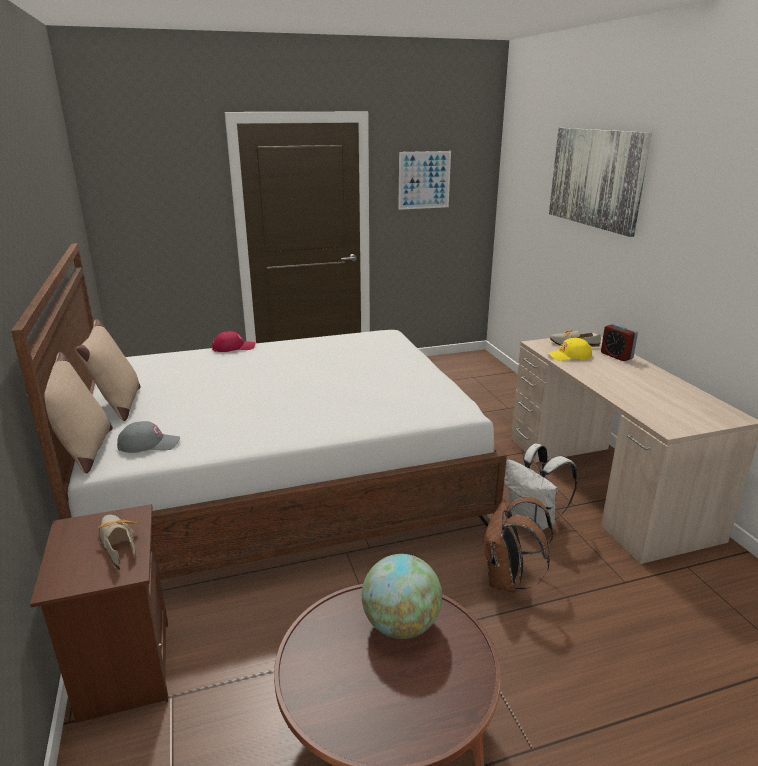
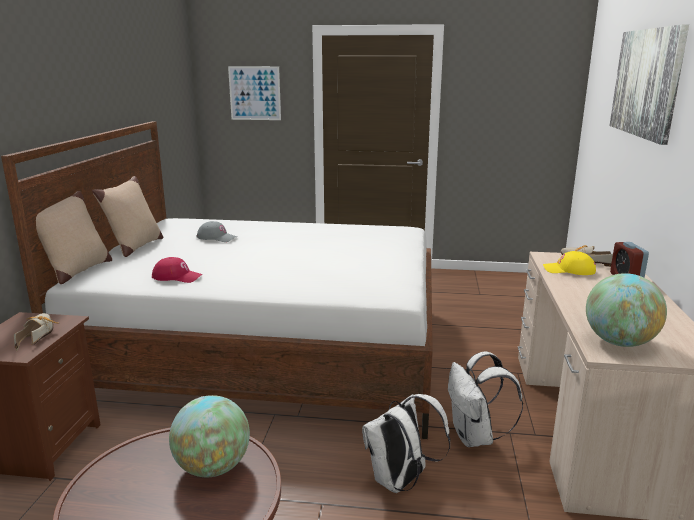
camera: 25 degrees right, 5 degrees down
(149, 444) = (122, 274): grey cap -> grey cap (217, 237)
(233, 347) = (264, 222): red cap -> red cap (177, 277)
(424, 180) = (499, 92): picture -> picture (254, 93)
(508, 580) = (400, 482): brown backpack -> white backpack
(670, 417) = (619, 342): none -> globe

